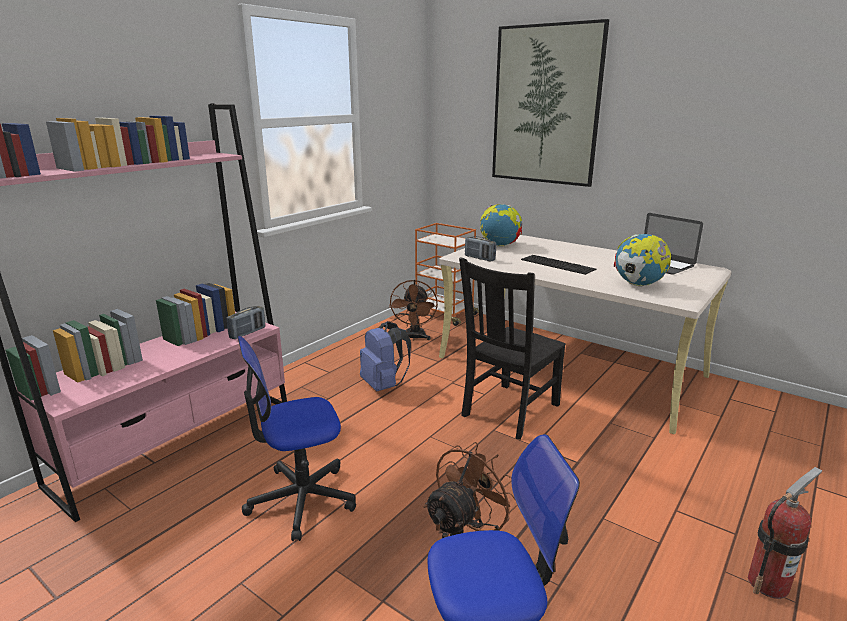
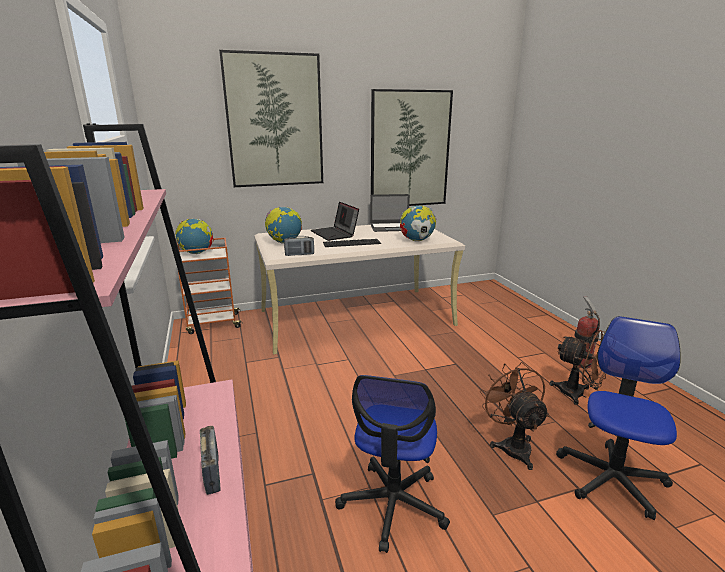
camera: 55 degrees left, 0 degrees up
(247, 333) = (218, 400): radio -> radio (212, 472)
(384, 385) = (278, 395): blue backpack -> none
(414, 338) = (226, 351): brown fan -> brown fan (578, 394)
(443, 238) = (197, 253): none -> globe
(508, 411) = (380, 360): black chair -> none
(569, 252) = (335, 234): none -> laptop
(734, 155) = (410, 150): none -> picture

